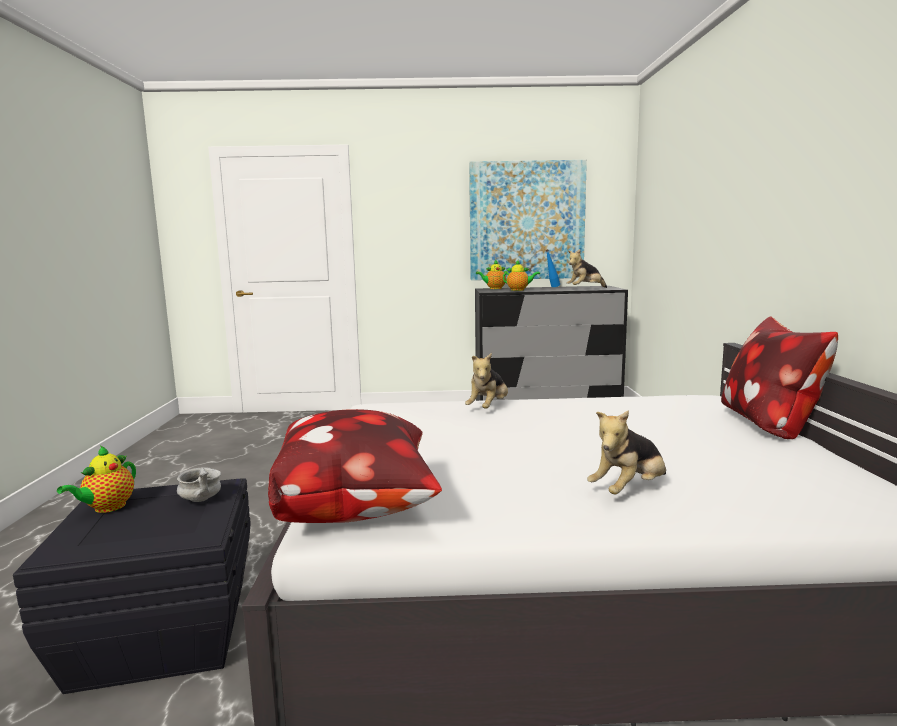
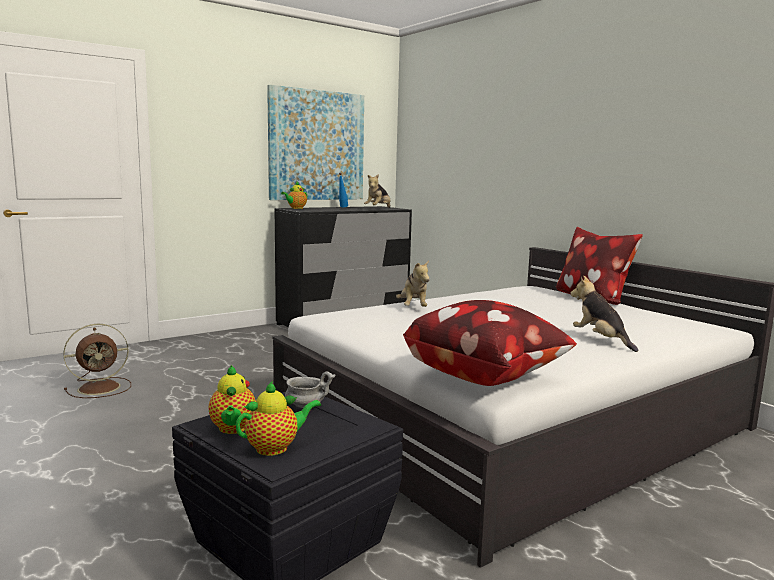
camera: 35 degrees left, 0 degrees up
(260, 446) = (101, 388): none -> brown fan
(519, 290) = (327, 209): teapot -> teapot (275, 448)
(629, 490) = (600, 340): plush toy -> plush toy turned 135 degrees clockwise

